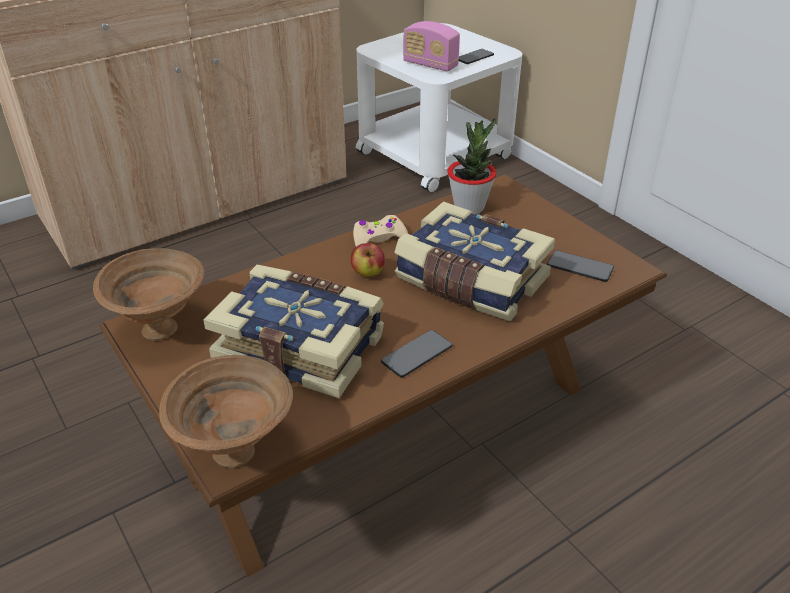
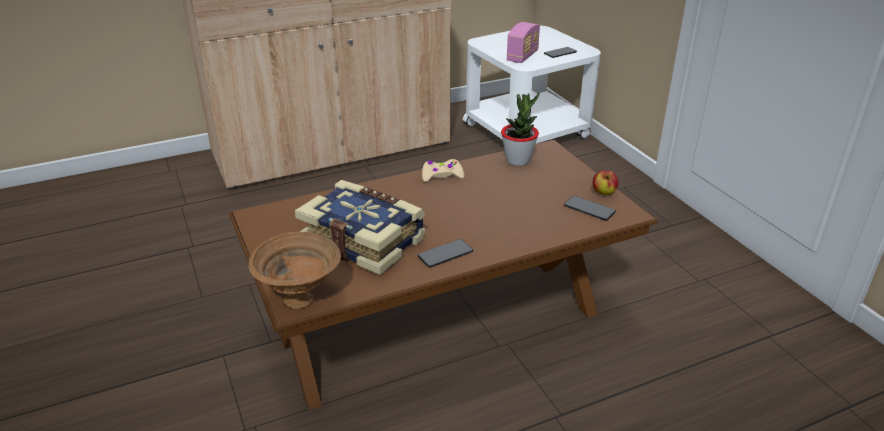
camera: 10 degrees right, 5 degrees down
(161, 328) = (270, 219): brown bowl -> none
(368, 273) = (426, 198): apple -> apple (603, 193)
(430, 65) = (522, 56): radio -> radio turned 105 degrees counterclockwise
(470, 282) = (501, 211): book -> none

